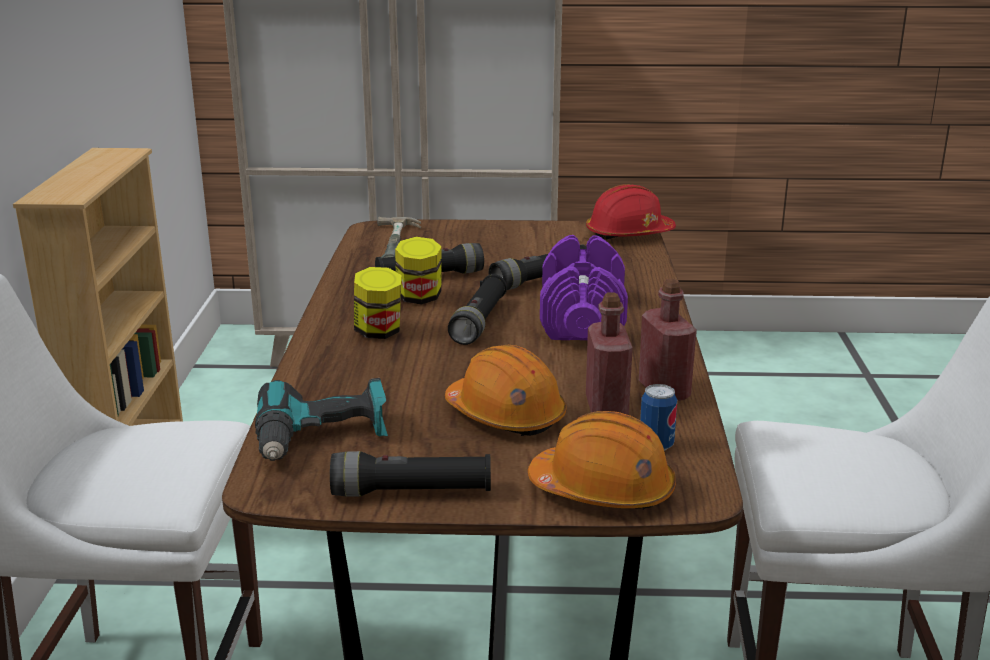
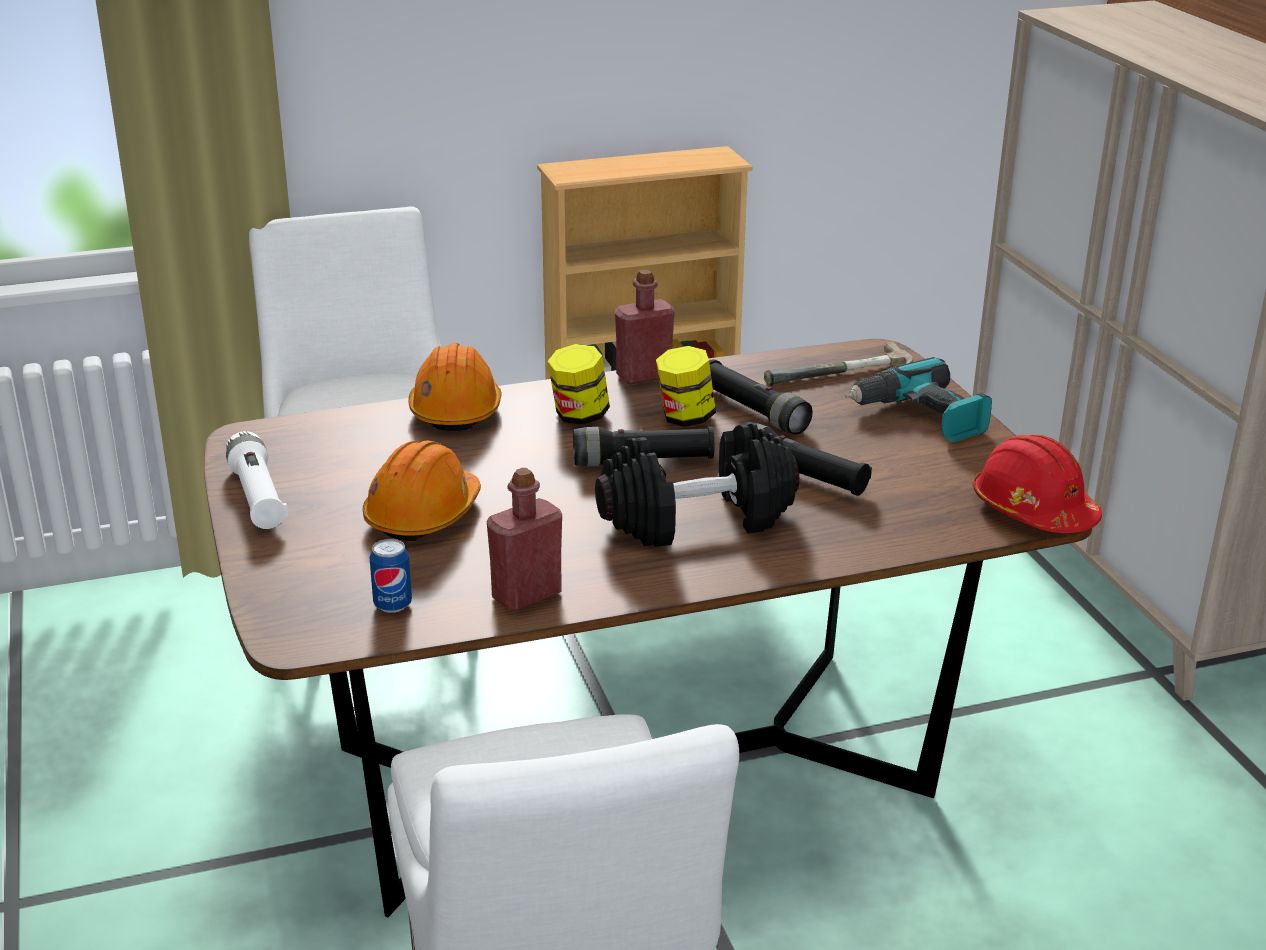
camera: 70 degrees right, 5 degrees up
(322, 438) = (338, 439): power drill -> power drill (920, 418)
(412, 492) = (257, 497): black flashlight -> white flashlight
(582, 319) = (696, 520): purple dumbbell -> black dumbbell
(603, 490) = (290, 587): orange hard hat -> orange hard hat (456, 410)
(606, 407) = (467, 566): red bottle -> red bottle (644, 376)

